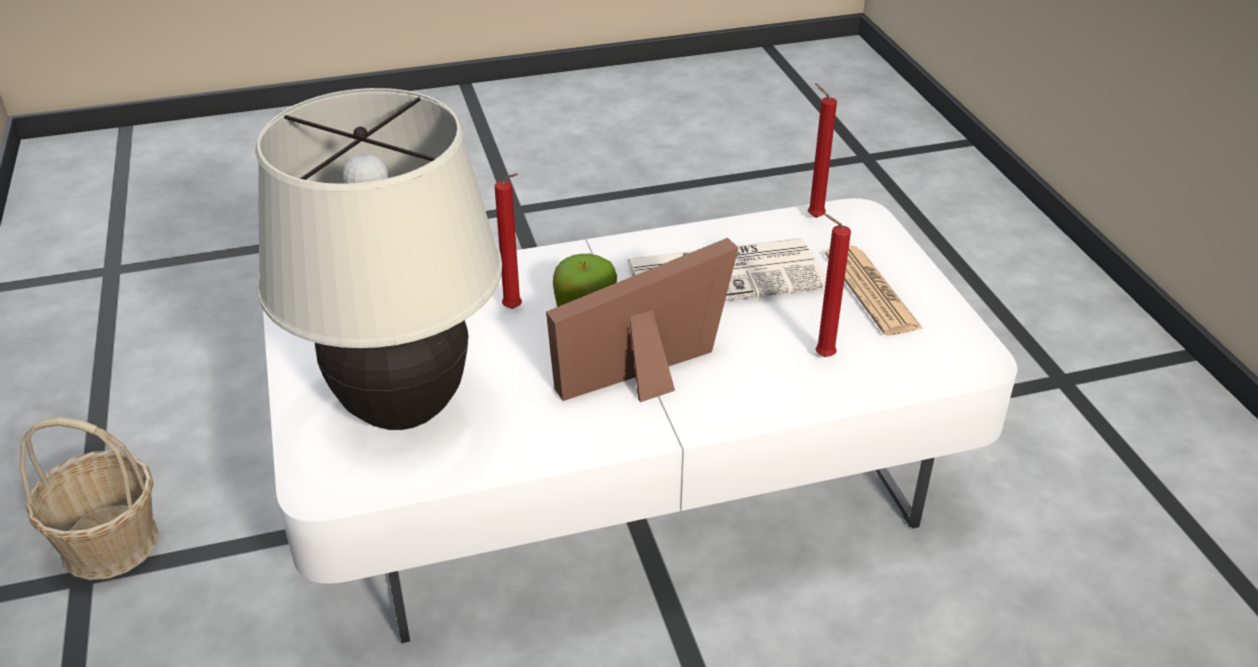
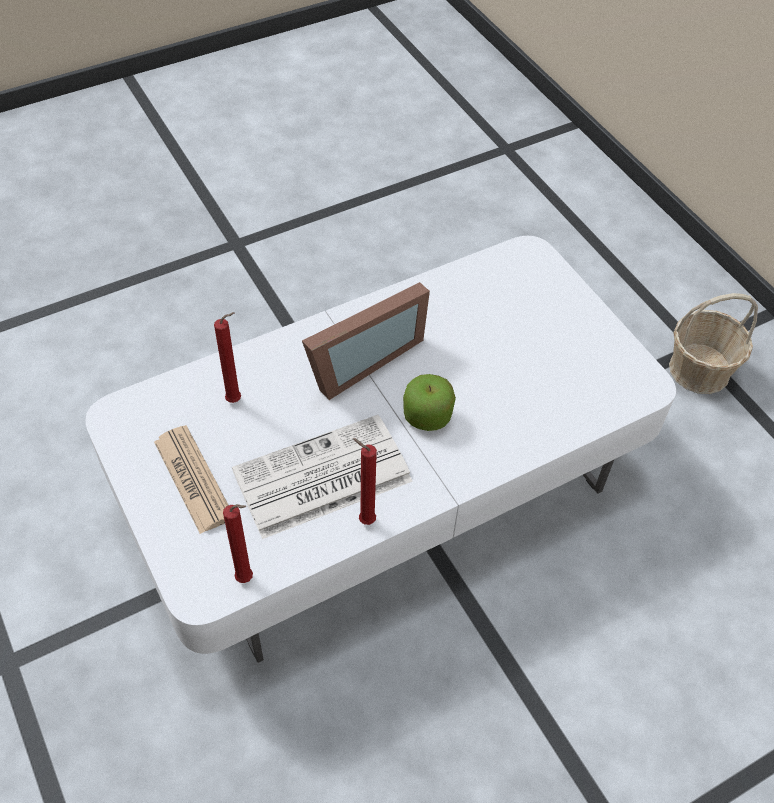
camera: 165 degrees right, 15 degrees up
(403, 410) = (514, 308): beige table lamp -> none
(515, 310) = (482, 407): red candle -> red candle (364, 520)

